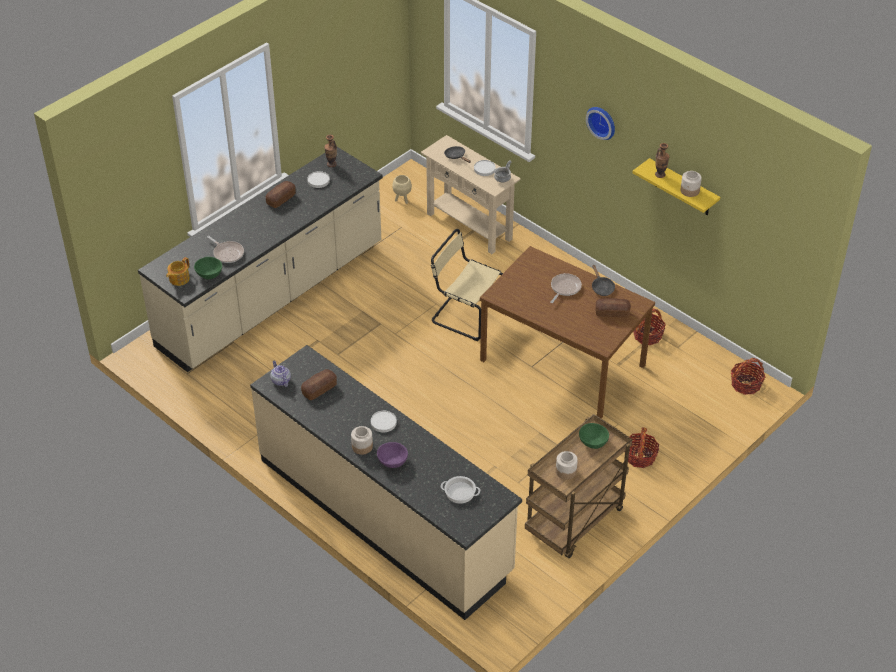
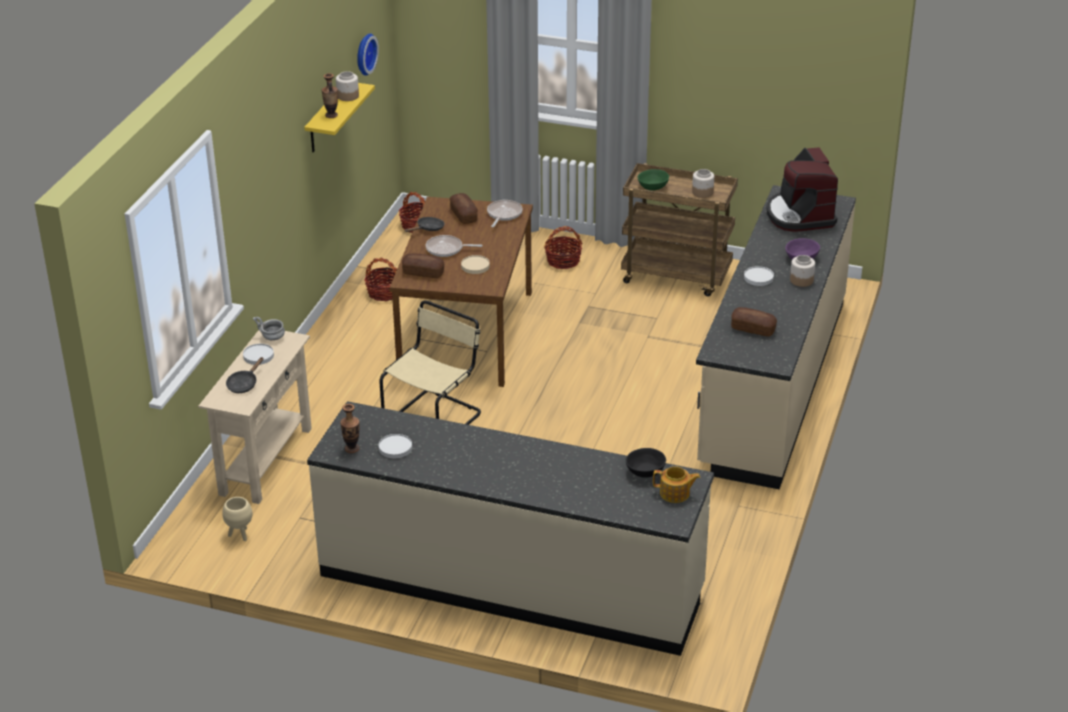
camera: 115 degrees left, 10 degrees down
(209, 274) = (646, 472): green bowl -> black bowl
(227, 253) = (595, 472): frying pan -> frying pan (503, 214)
(280, 380) = (765, 357): teapot -> none
(281, 199) = (456, 466): bread -> bread (423, 272)
(459, 492) = (799, 215): cooking pot -> coffee machine
(465, 314) = (435, 417): beige chair -> beige chair turned 150 degrees counterclockwise
(530, 295) = (475, 266): none -> beige plate
(602, 121) = (271, 147): wall clock -> wall clock (364, 54)

